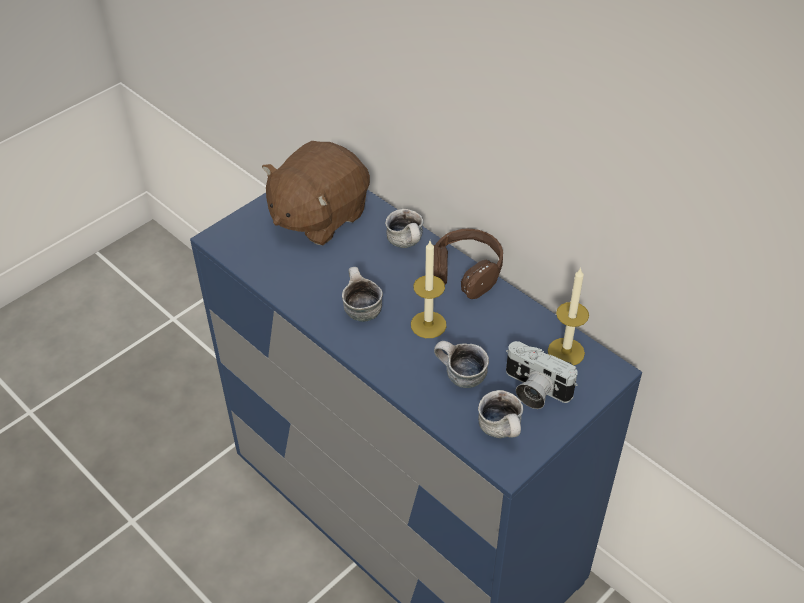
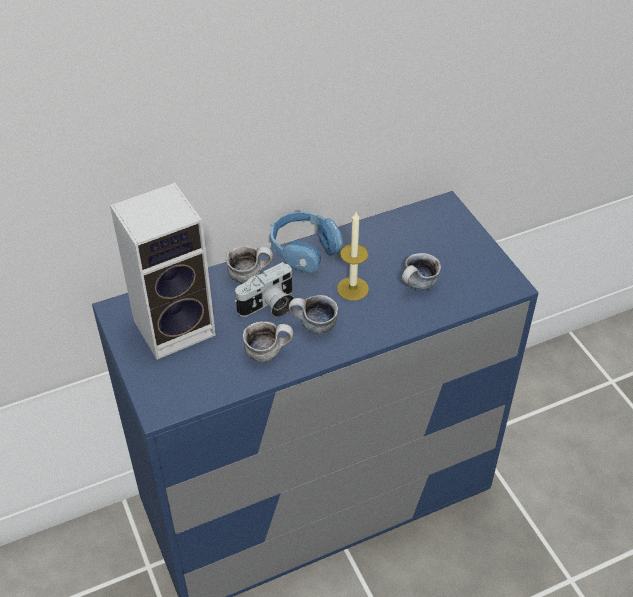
camera: 70 degrees left, 0 degrees up
(318, 217) = (176, 325): brown plush toy -> speaker
(465, 272) = (304, 249): brown headphones -> blue headphones
(503, 431) = (480, 278): mug -> mug (268, 352)
(534, 390) = (447, 250): camera -> camera (269, 306)
(566, 352) = (417, 221): candle -> none

